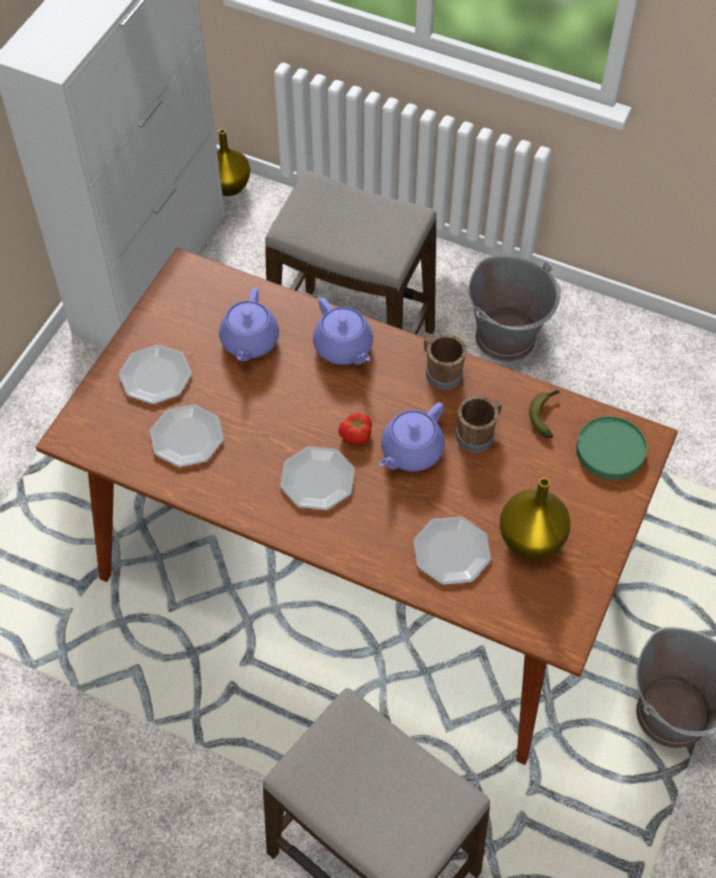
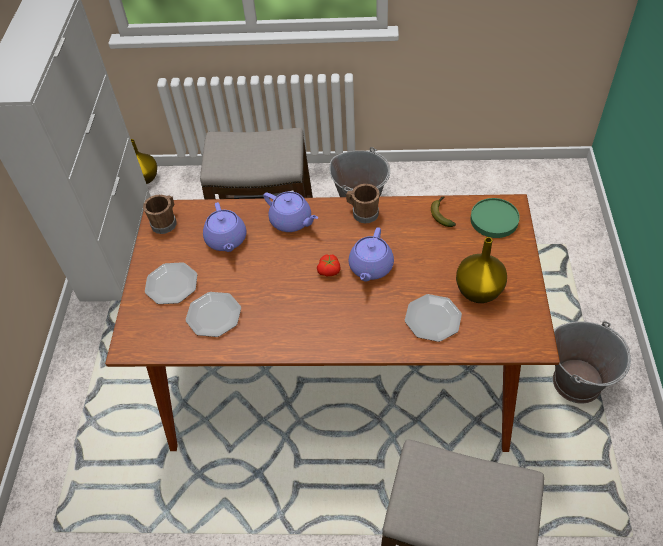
camera: 20 degrees left, 5 degrees down
(317, 480) = (318, 309): plate -> none
(478, 434) = (407, 241): brown mug -> brown mug (165, 222)

